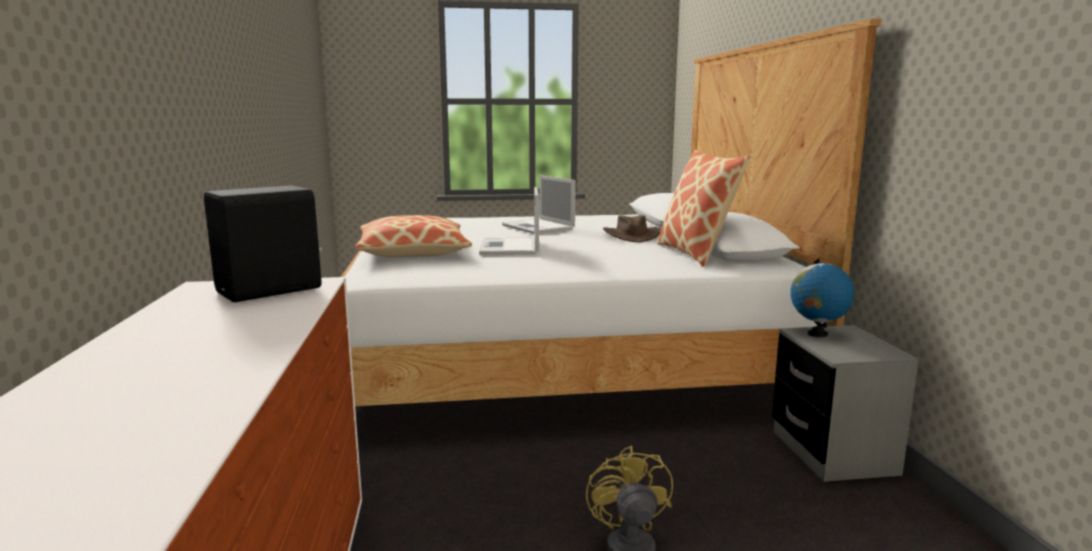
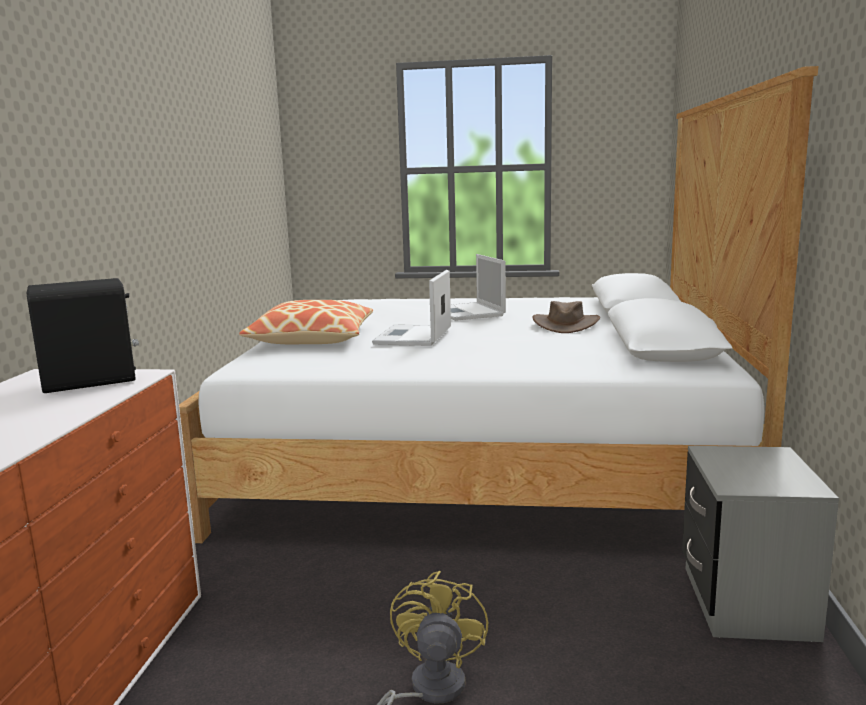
camera: 15 degrees right, 0 degrees up
(696, 253) = (618, 349): pillow -> none
(817, 334) = (729, 456): globe -> none

